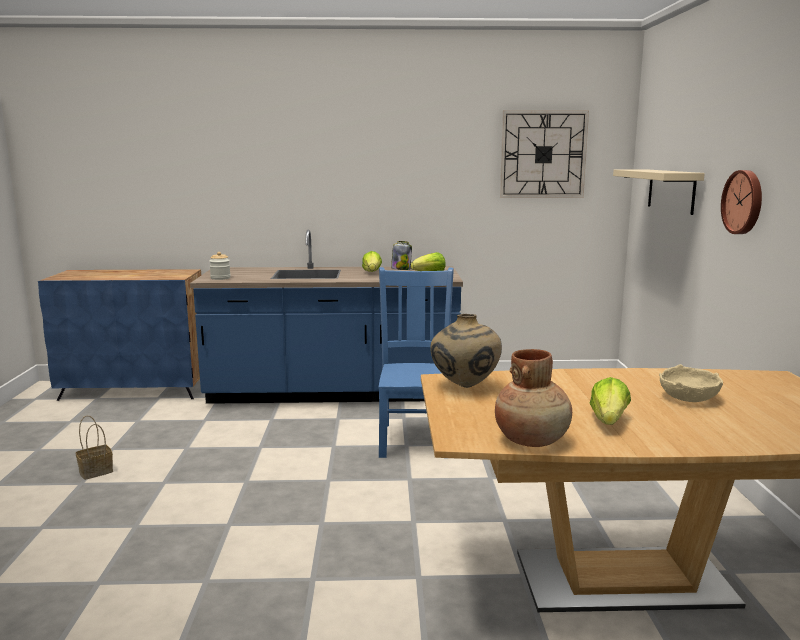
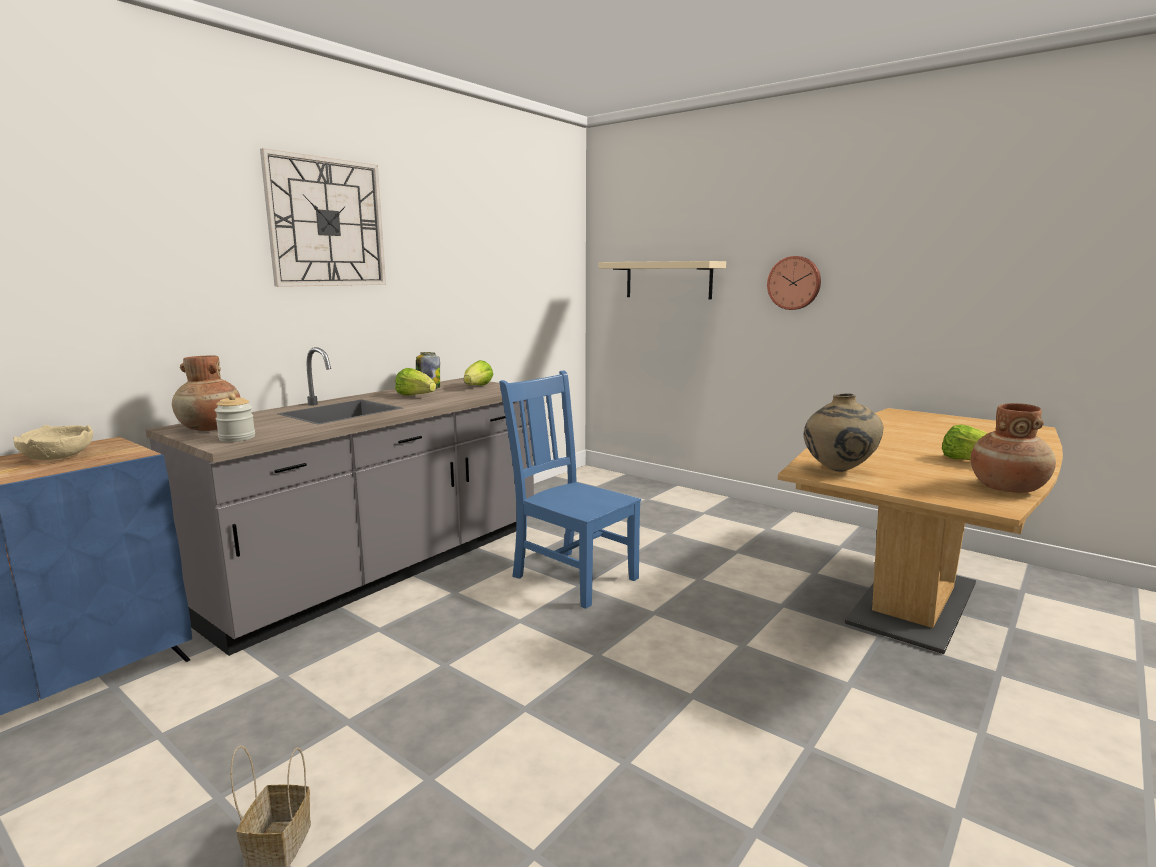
camera: 50 degrees left, 0 degrees up
(230, 271) = (210, 428): none -> brown vase
(333, 393) = (383, 569): blue counter -> grey counter
(543, 154) = (526, 246): wall clock -> wall clock (327, 223)
(688, 398) = (930, 436): beige bowl -> beige bowl (57, 457)

